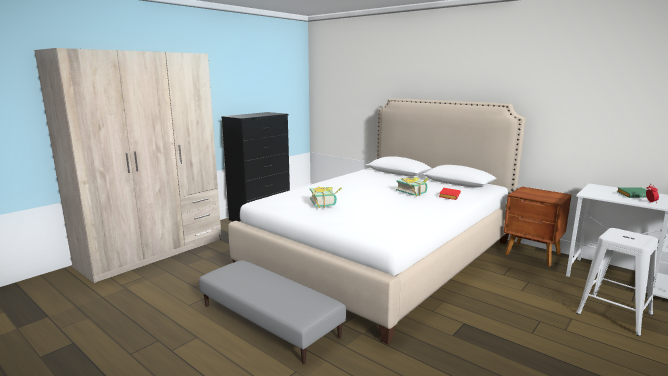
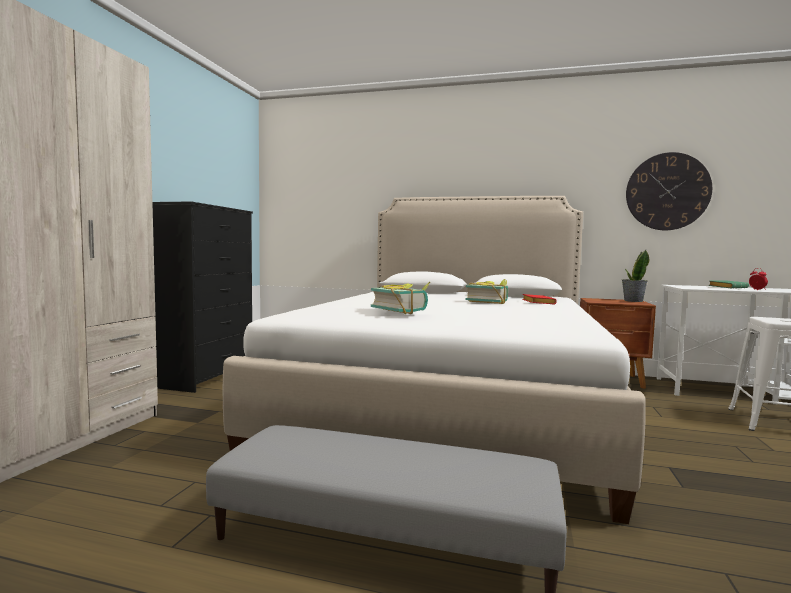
camera: 25 degrees left, 10 degrees down
(557, 195) = (633, 301): none -> potted plant
(603, 103) = (667, 191): none -> wall clock

